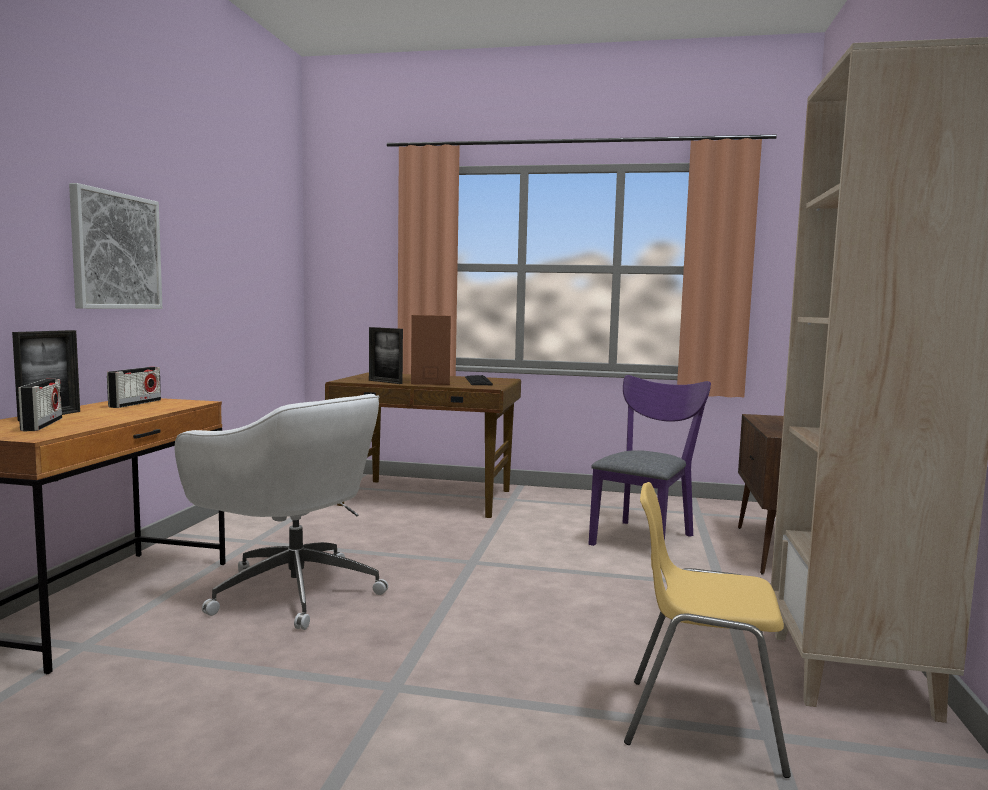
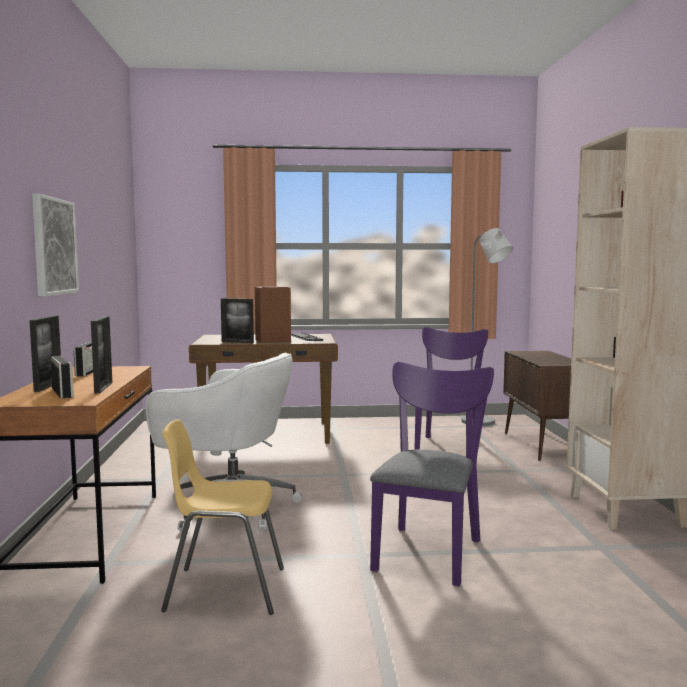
camera: 15 degrees left, 0 degrees up
(101, 422) = (103, 387): none -> picture frame
(494, 694) = (429, 550): none -> purple chair
(701, 723) = (560, 546): yellow chair -> yellow chair (224, 589)
(717, 510) = (483, 423): none -> grey floor lamp

